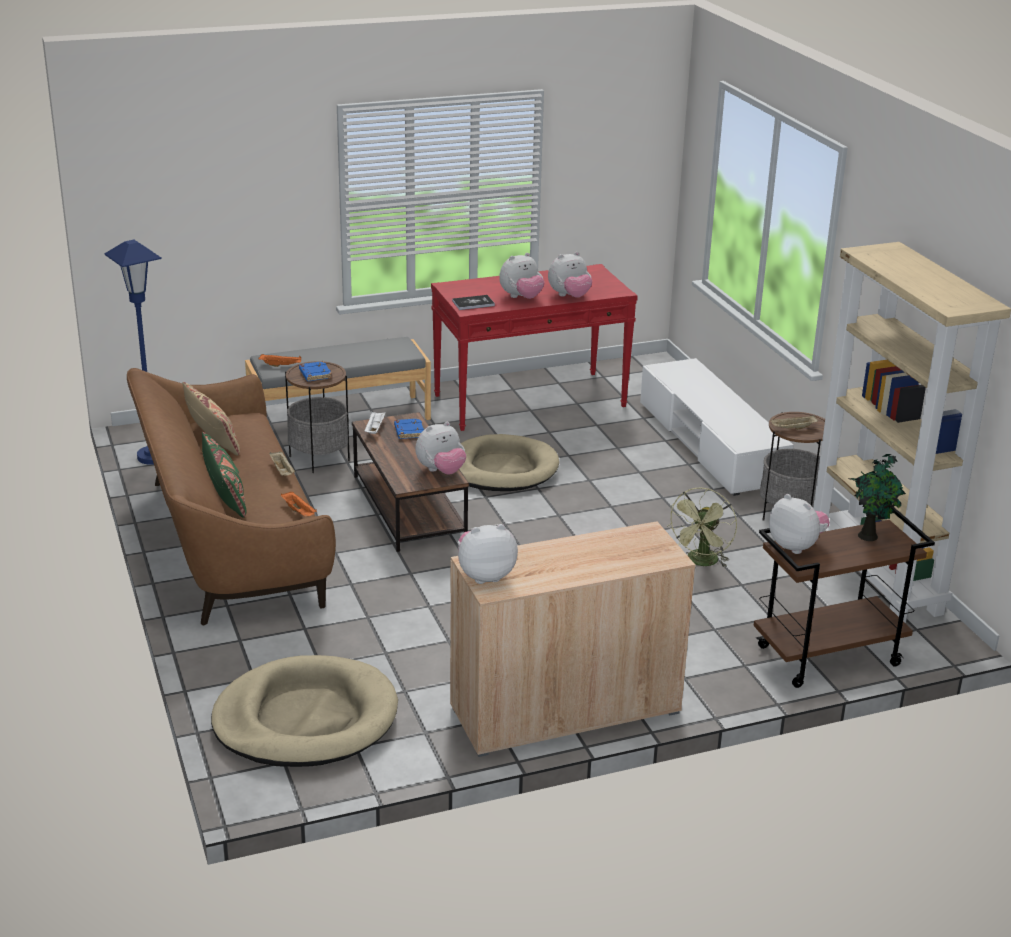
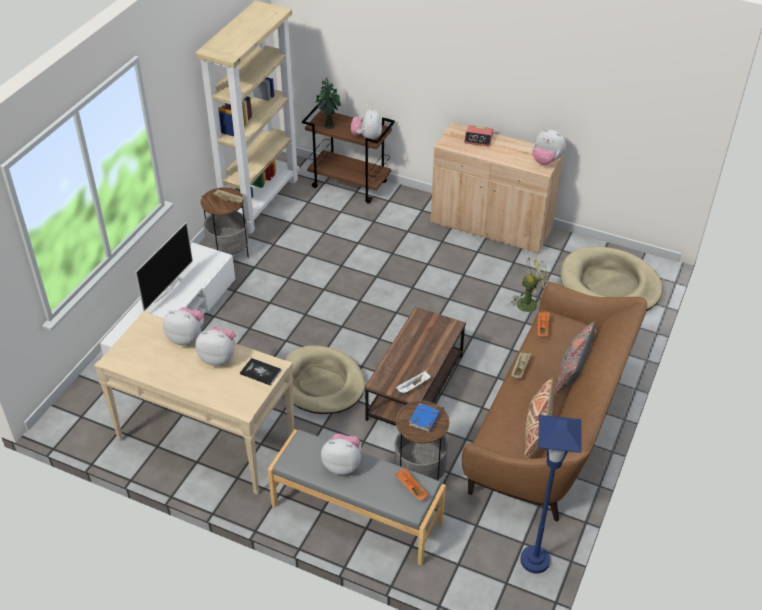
camera: 135 degrees left, 15 degrees up
(225, 496) = (573, 368): green pillow -> grey pillow
(408, 431) = (395, 371): blue book -> none
(441, 471) = (419, 324): plush toy -> plush toy (342, 464)
(530, 400) = (205, 439): red console table -> beige console table
(619, 559) = (478, 139): none -> alarm clock
(701, 562) = (321, 254): green fan -> green fan (531, 303)
(727, 405) = (166, 289): none -> television

